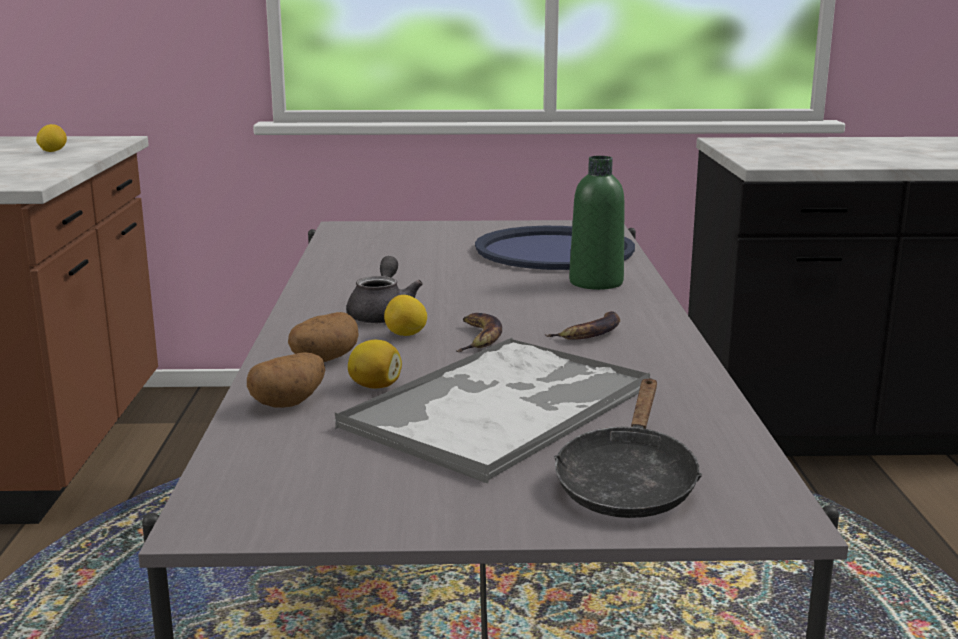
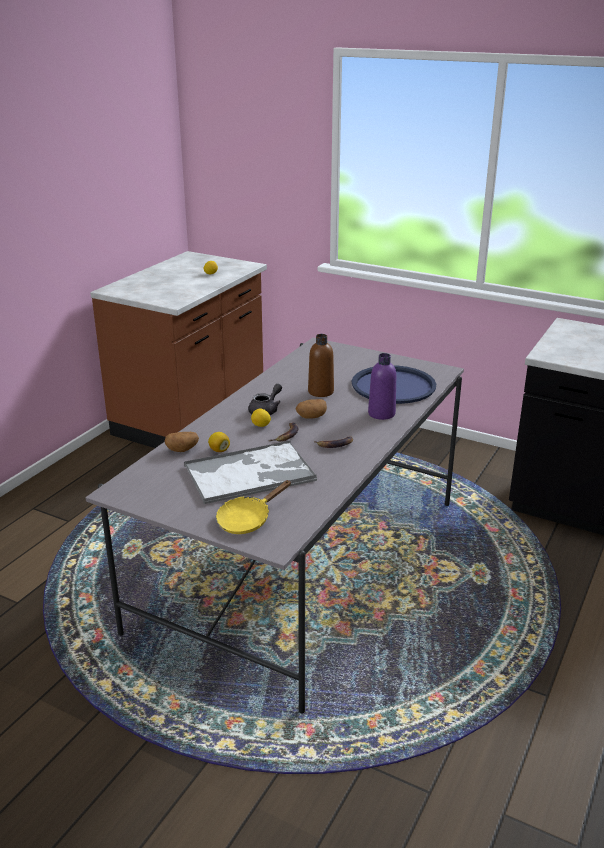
camera: 30 degrees right, 10 degrees up
(324, 360) = (216, 431): potato -> potato (311, 417)
(444, 275) = (320, 392): none -> brown bottle
(596, 283) = (381, 414): green bottle -> purple bottle
(627, 484) = (248, 519): black frying pan -> yellow frying pan

